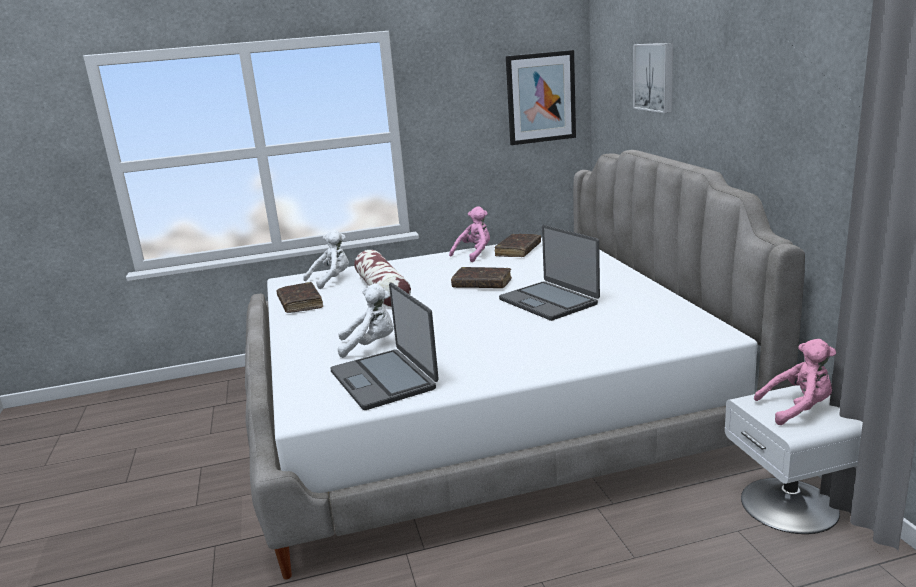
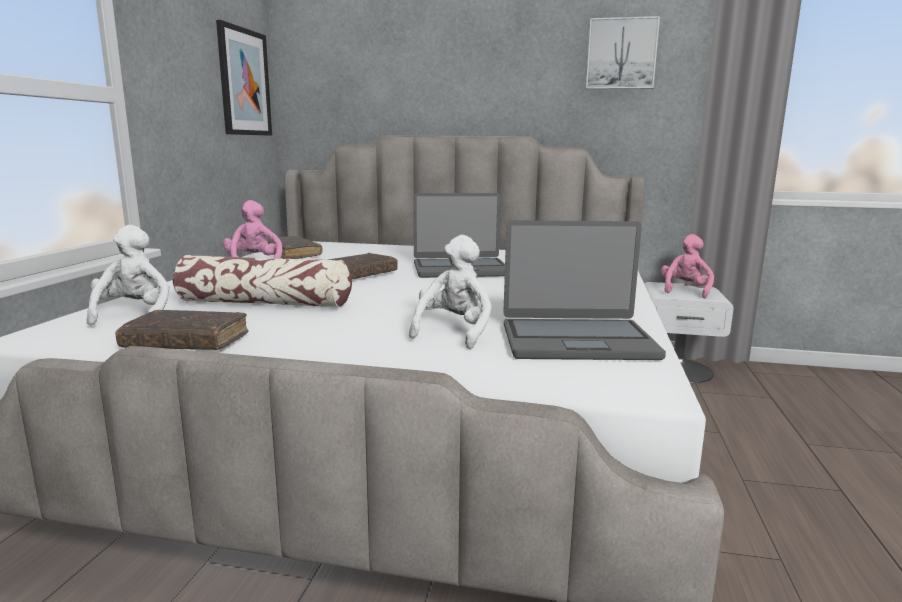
camera: 65 degrees left, 5 degrees down
(655, 77) = (411, 63): picture -> picture (621, 54)

